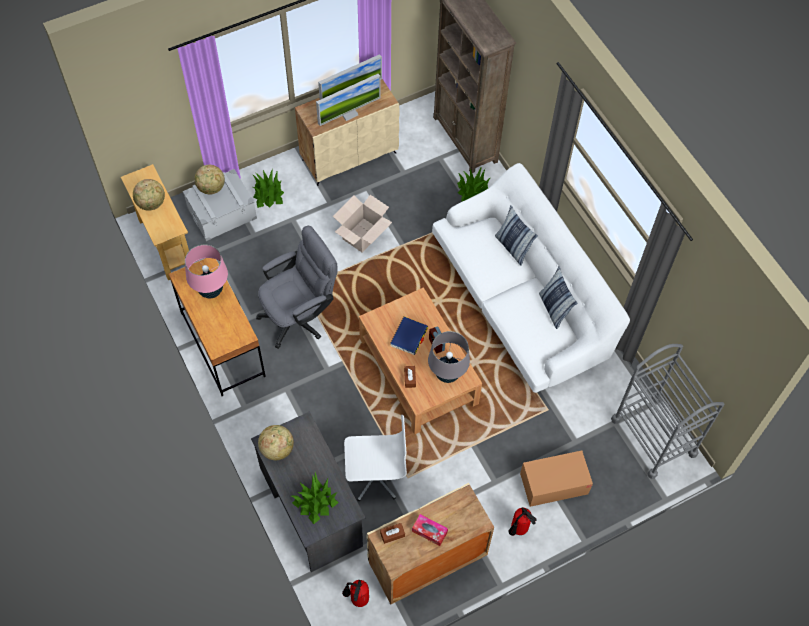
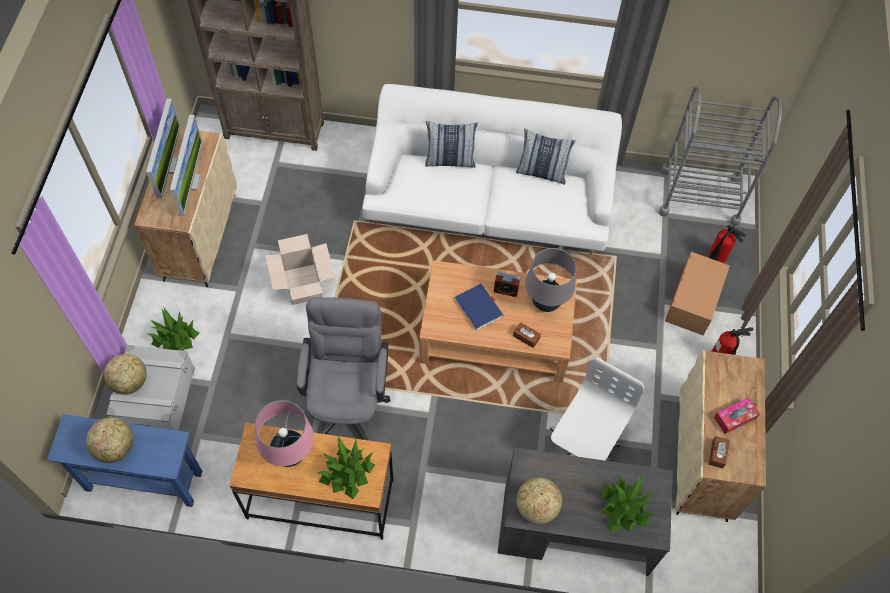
camera: 55 degrees left, 0 degrees up
(166, 244) = (144, 481): beige console table -> blue console table
(357, 599) = (704, 550): fire extinguisher -> fire extinguisher (715, 260)
(473, 191) = (338, 162): potted plant -> potted plant (347, 471)

